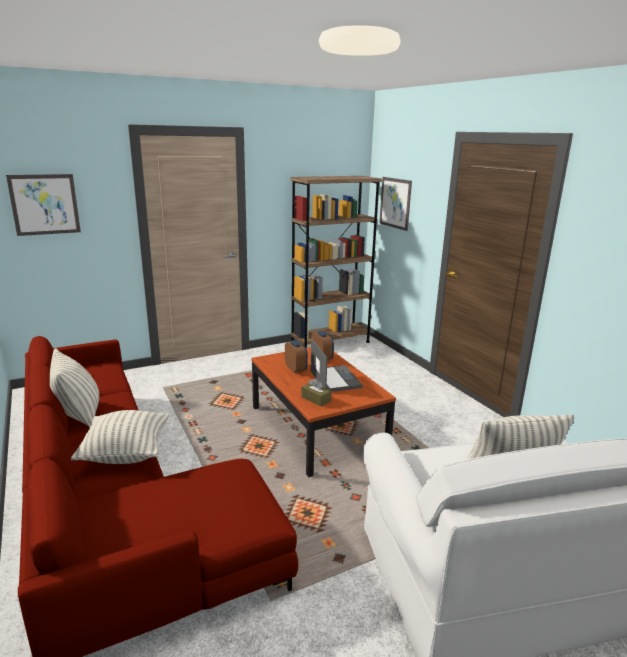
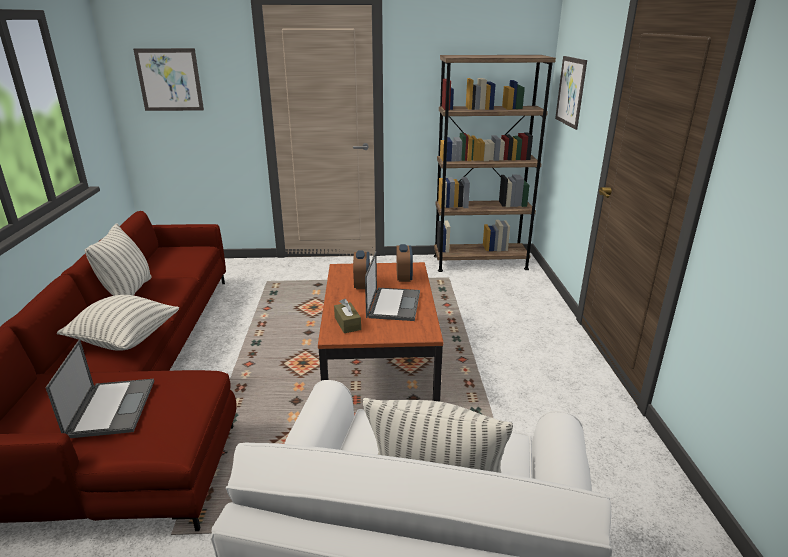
camera: 25 degrees right, 5 degrees up
(186, 506) = (111, 407): none -> laptop

